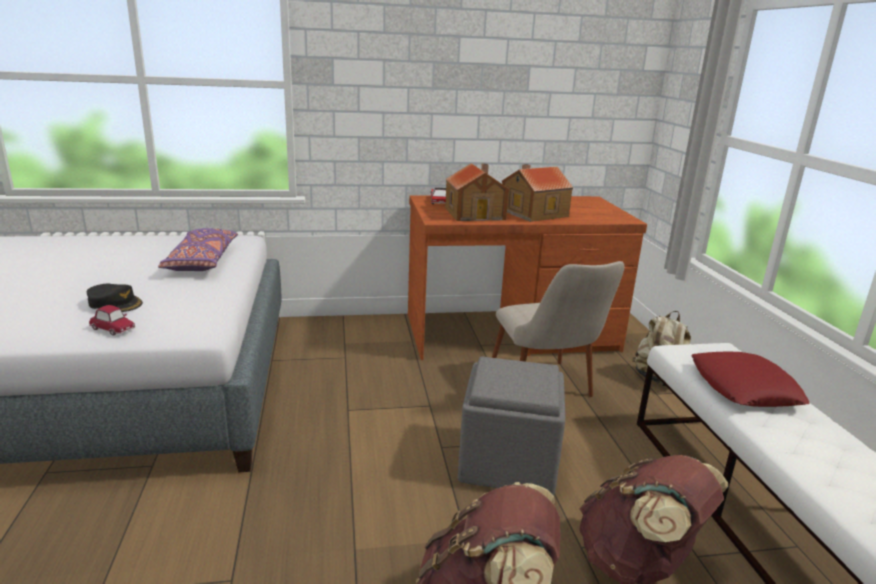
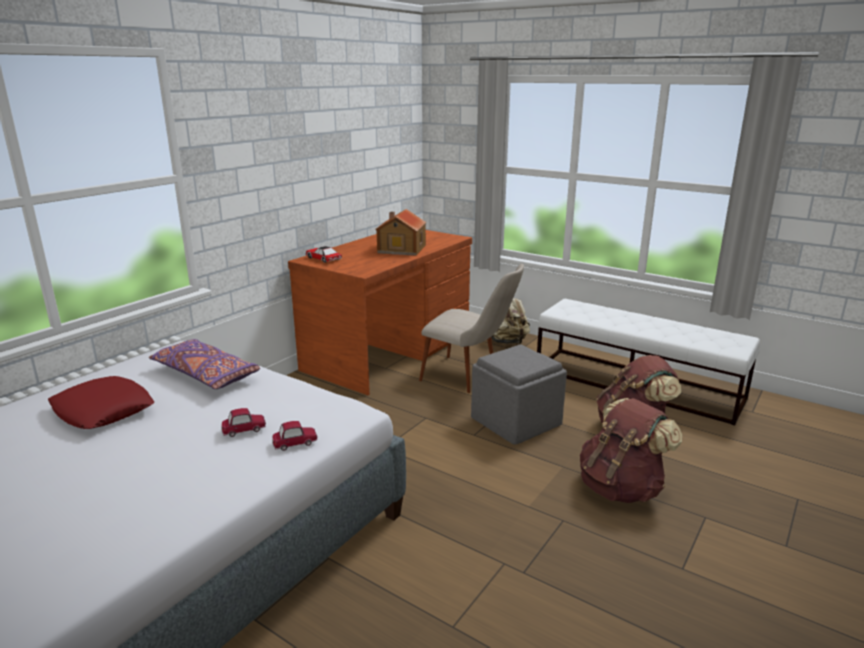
camera: 45 degrees left, 0 degrees up
(115, 303) = (244, 429): black cap -> toy car
(475, 213) = (371, 260): toy house -> none
(743, 387) = (608, 317): red pillow -> red pillow (102, 410)

